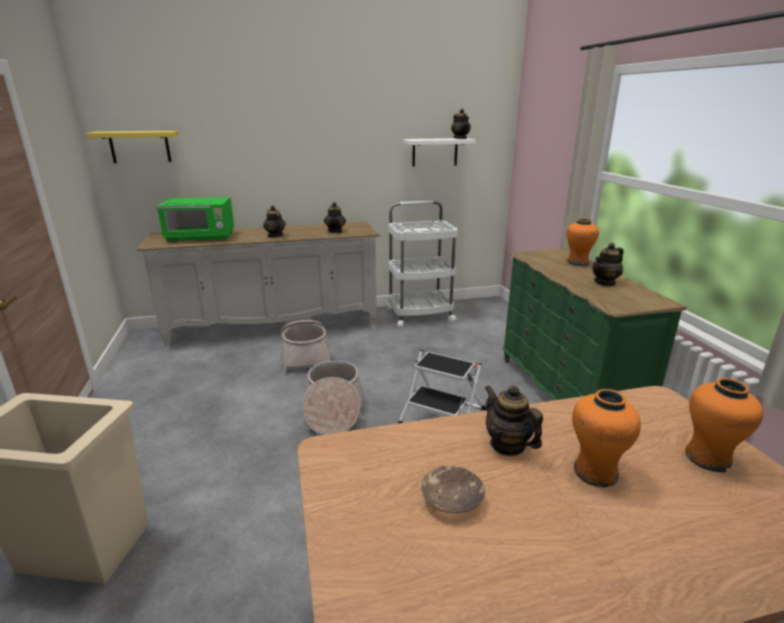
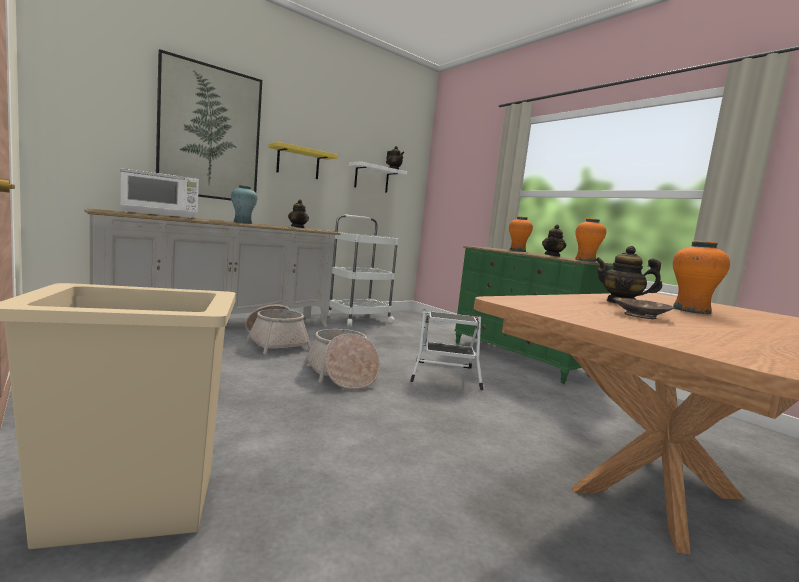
camera: 25 degrees left, 15 degrees down
(140, 147) = (91, 113): yellow shelf -> yellow shelf (298, 163)
(201, 237) = (160, 215): green microwave -> white microwave
(245, 141) = (210, 133): none -> picture
(275, 235) = (242, 222): teapot -> turquoise vase
(708, 458) = (730, 308): orange vase -> orange vase (585, 260)

